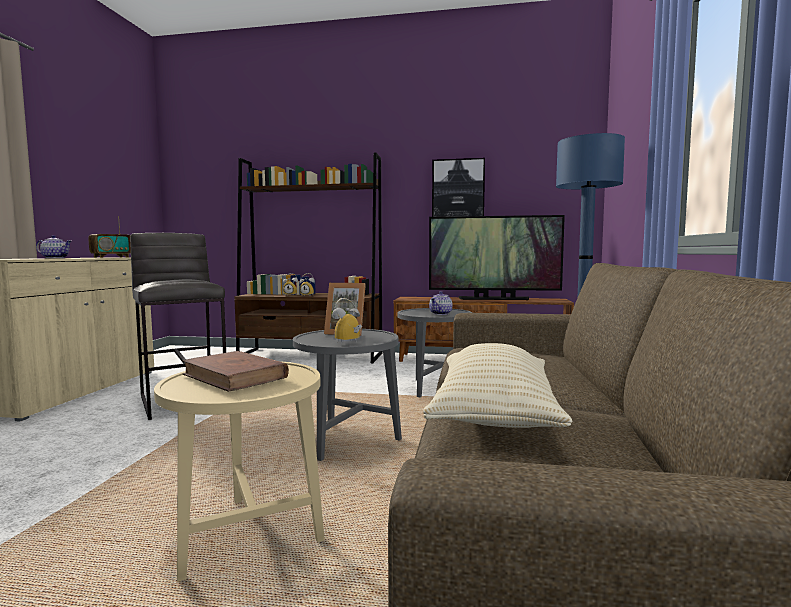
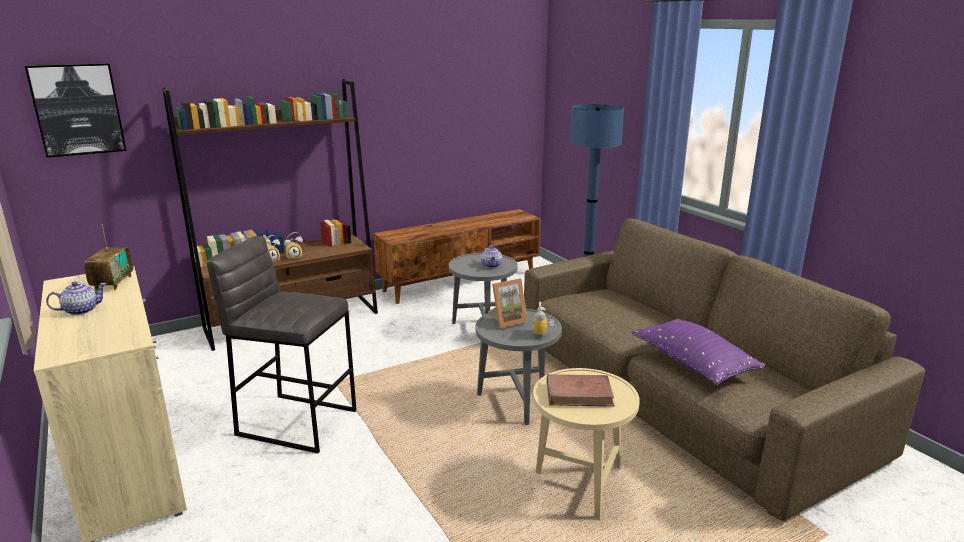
camera: 40 degrees left, 15 degrees up
(458, 191) = (424, 114): picture -> picture (78, 109)
(494, 299) = (469, 222): television -> none
(494, 413) = (693, 364): beige pillow -> purple pillow

